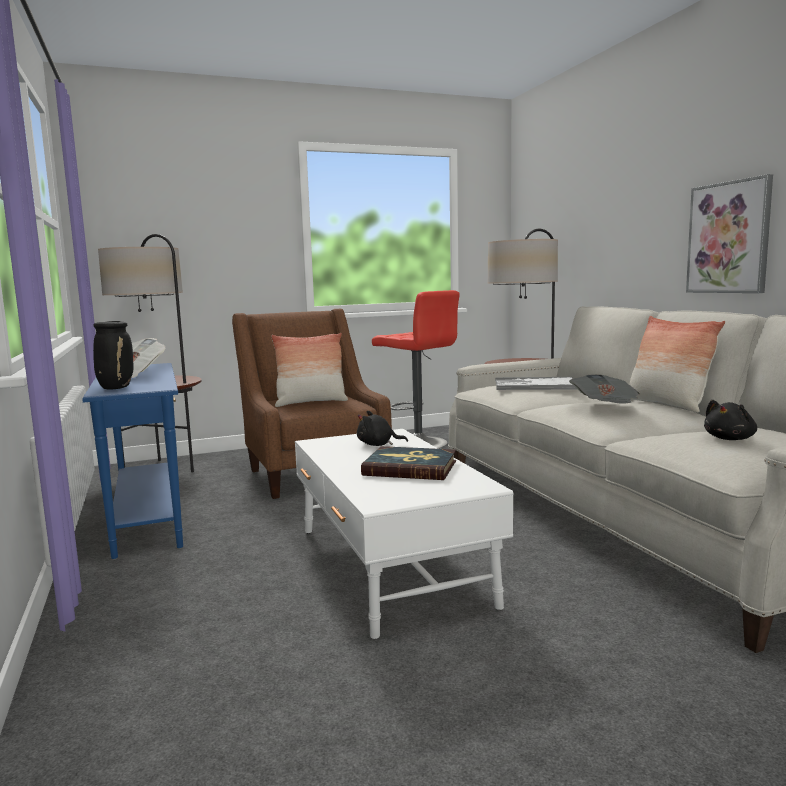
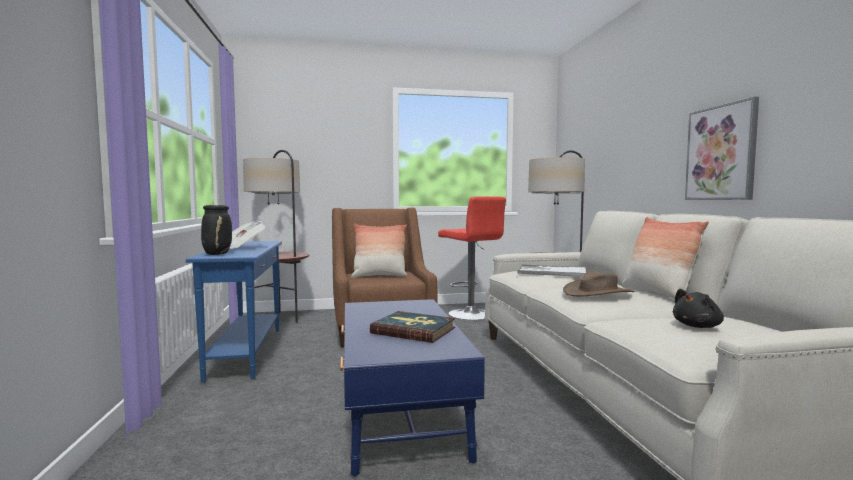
camera: 10 degrees right, 5 degrees down
(378, 445) = (403, 310): black plush toy -> none
(391, 566) = (400, 412): white coffee table -> blue coffee table
(605, 408) = (597, 293): newspaper -> brown hat

